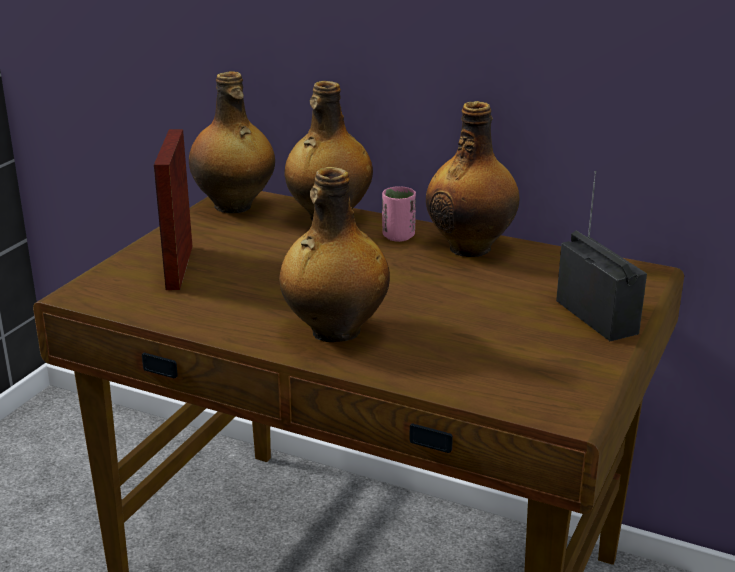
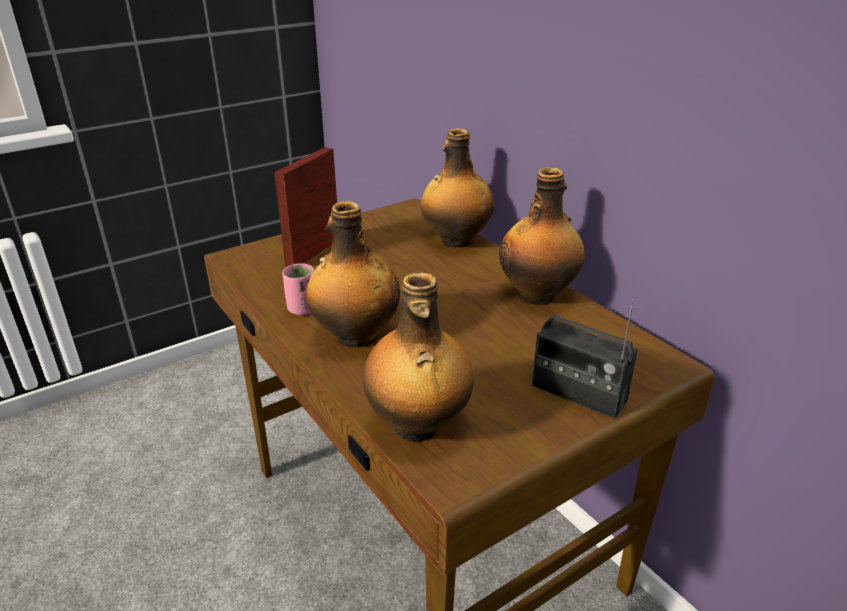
camera: 30 degrees right, 5 degrees up
(234, 206) = (400, 216): bottle -> bottle (417, 426)
(398, 236) = (490, 270): pink cup -> pink cup (302, 309)
(597, 317) = (578, 393): radio -> radio turned 120 degrees clockwise

